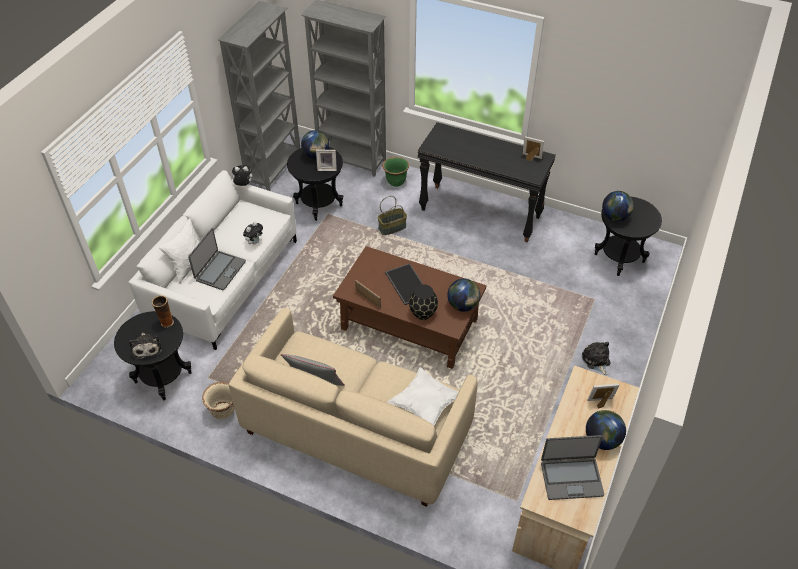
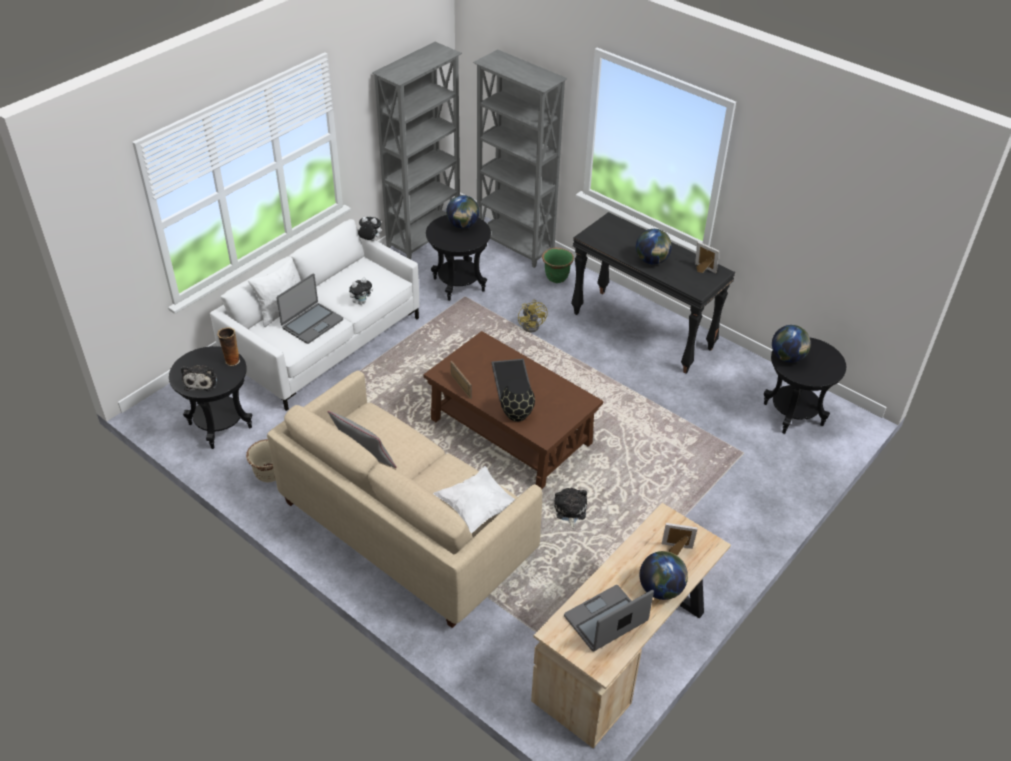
camera: 15 degrees right, 5 degrees down
(327, 168) = (469, 240): picture frame -> none
(392, 227) = (532, 325): basket -> yellow fan
(463, 305) = (566, 416): globe -> globe (651, 260)
(571, 478) = (606, 620): laptop -> laptop turned 135 degrees clockwise
(596, 360) = (717, 521): plush toy -> plush toy (570, 511)

